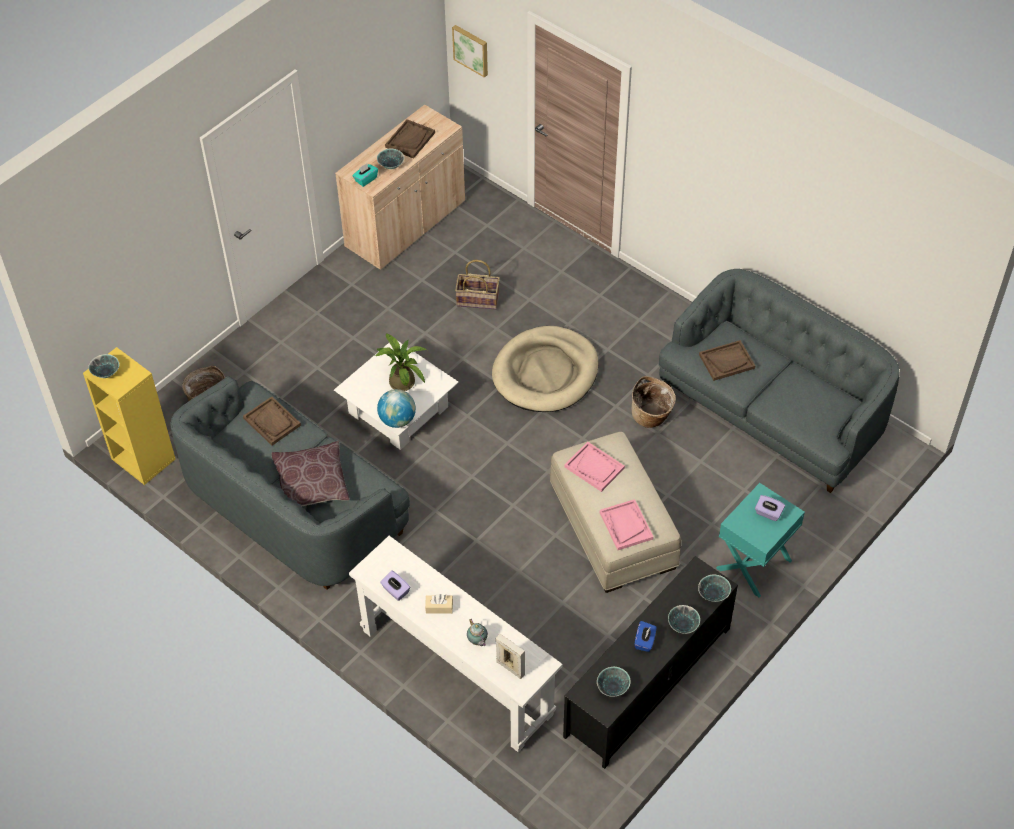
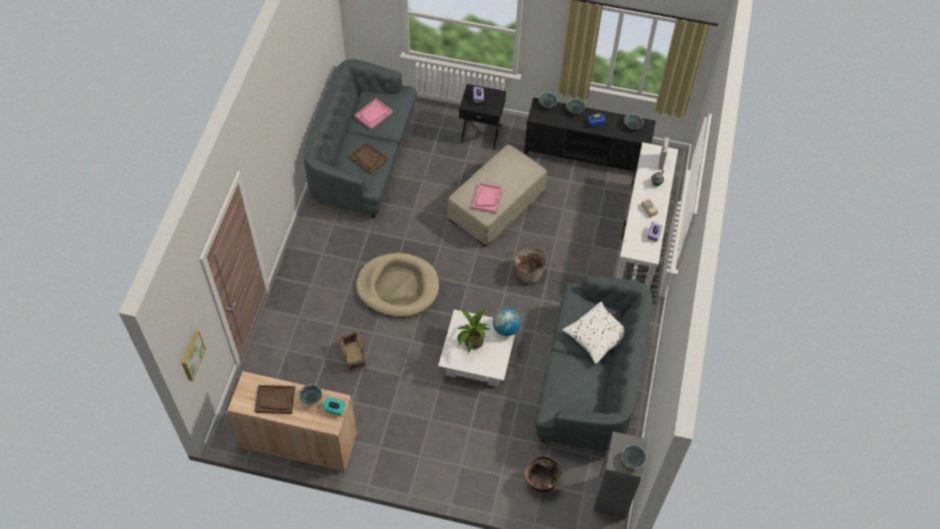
camera: 120 degrees left, 5 degrees up
(142, 459) = (612, 497): yellow bookcase -> grey bookcase
(272, 422) = (566, 384): brown tray -> none
(311, 483) = (597, 336): brown pillow -> white pillow
(626, 525) = (518, 168): pink tray -> pink tray (373, 114)
(651, 416) = (402, 217): basket -> basket (528, 272)
(754, 565) = (481, 132): turquoise nightstand -> black nightstand

